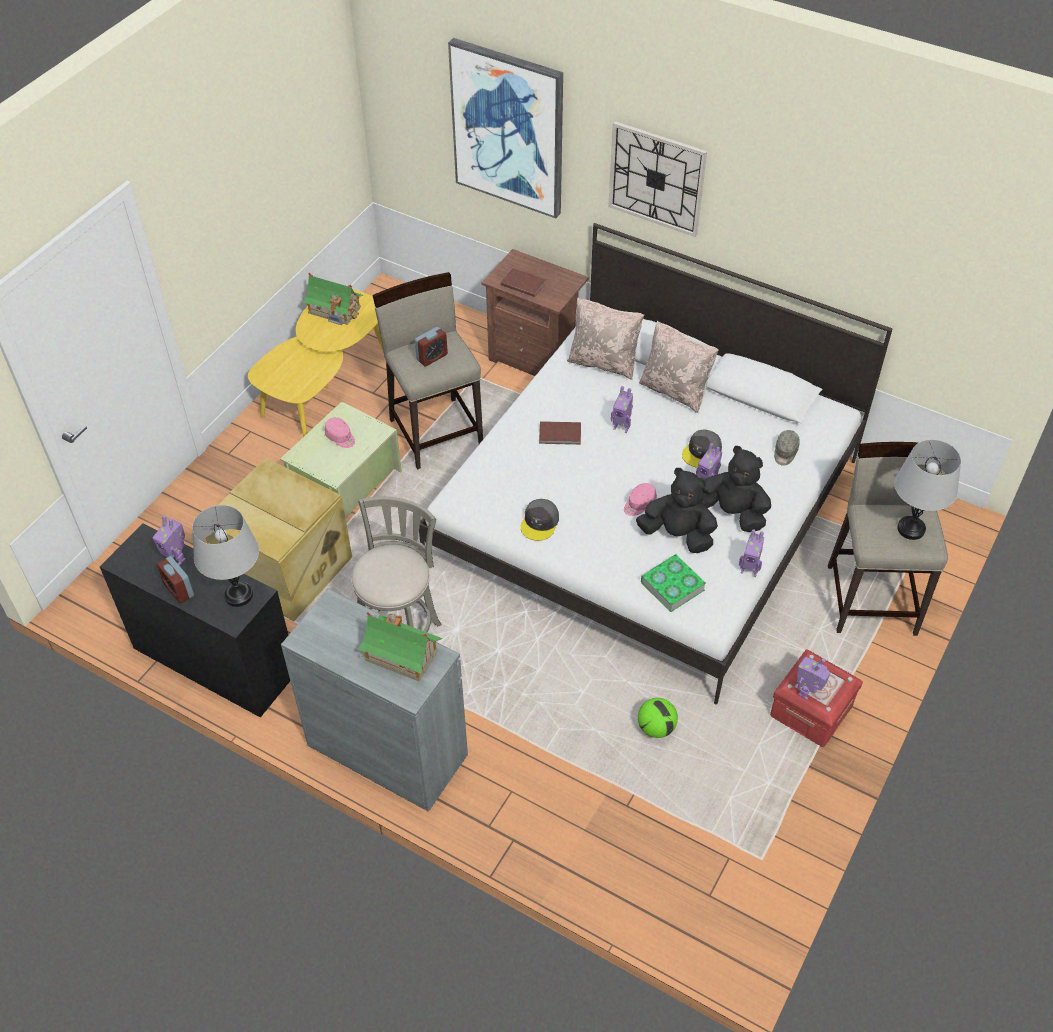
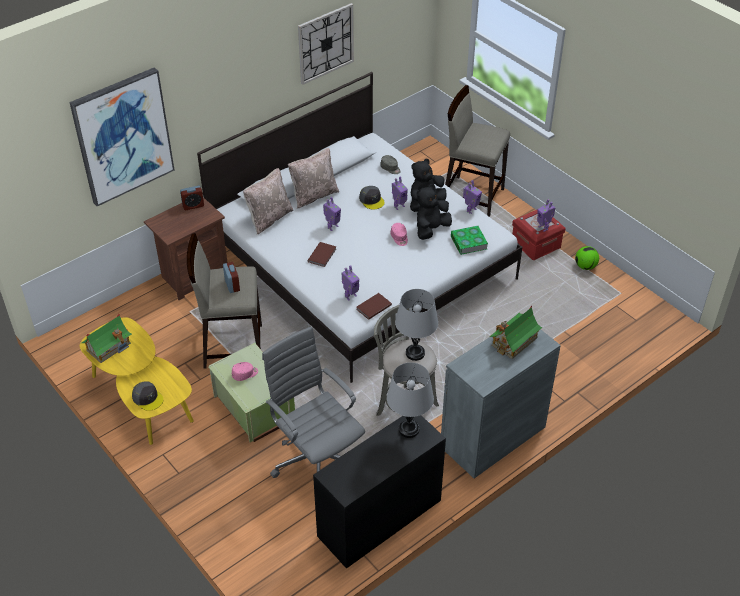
camera: 70 degrees left, 5 degrees down
(176, 558) = (358, 459): toy robot -> toy robot (350, 296)
(179, 590) = (389, 462): alarm clock -> alarm clock (193, 205)
(286, 570) = (317, 459): beige storage box -> grey office chair
(523, 283) = (184, 225): brown book -> brown book (373, 307)
(540, 522) = (393, 284): grey cap -> grey cap (147, 398)
(656, 178) = (227, 91): wall clock -> wall clock (325, 43)
(656, 728) = (523, 308): football -> football (585, 266)
(911, 529) = (486, 134): grey table lamp -> grey table lamp (415, 353)

